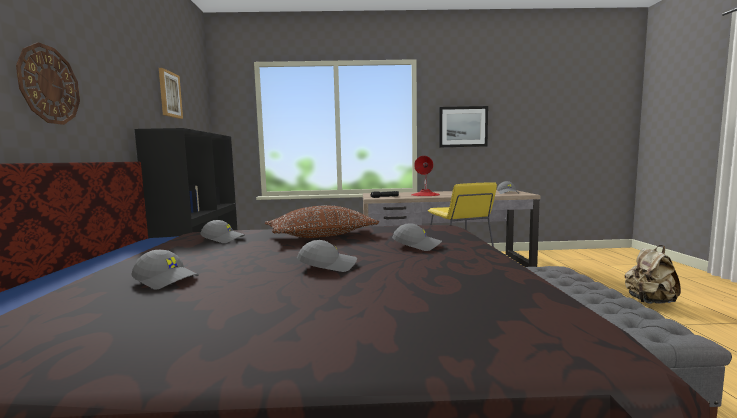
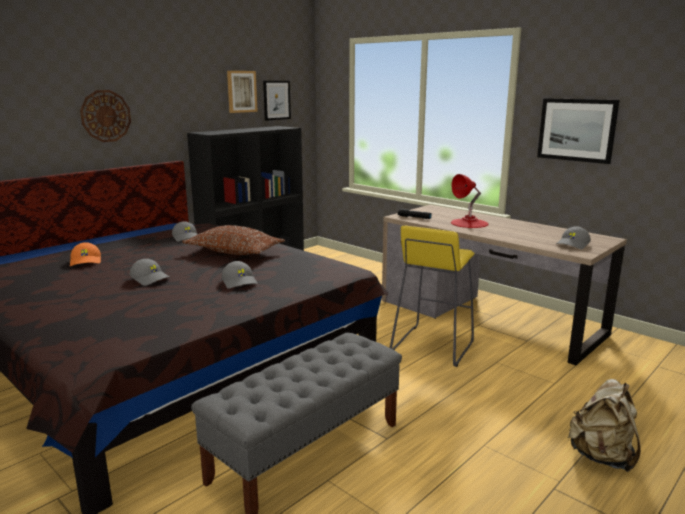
camera: 45 degrees right, 10 degrees up
(167, 279) = (86, 261): grey cap -> orange cap
(191, 111) = (276, 100): none -> picture

